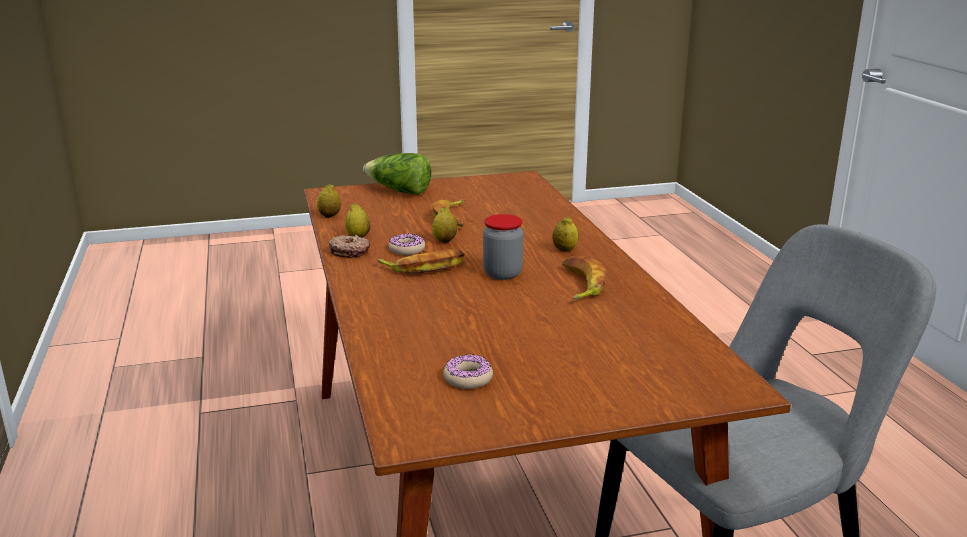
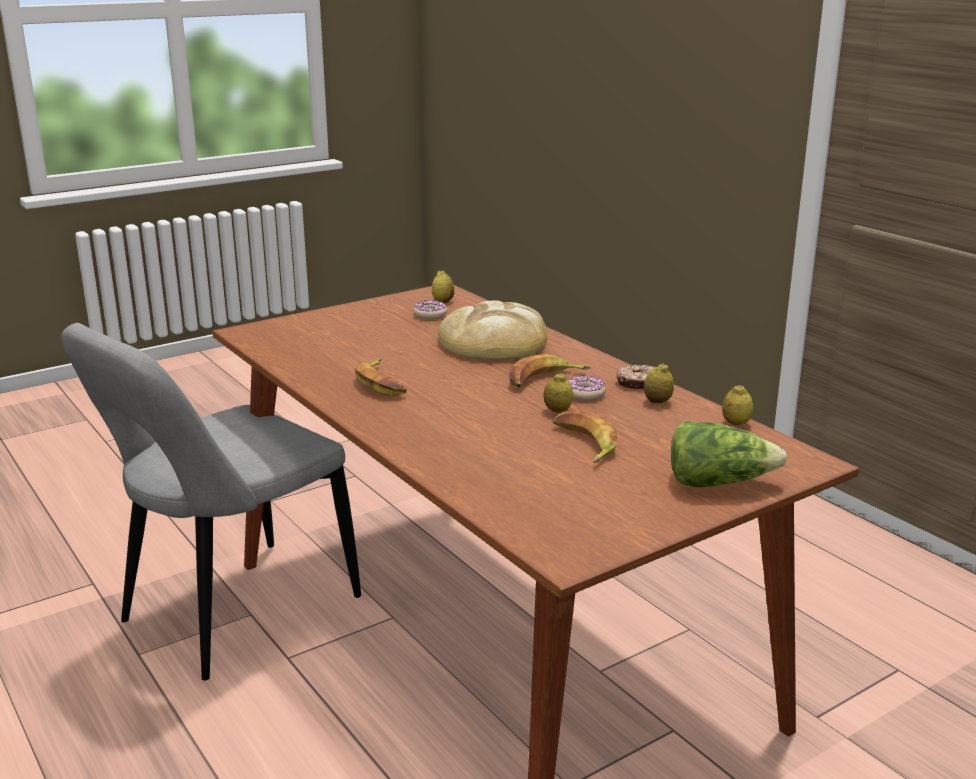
camera: 160 degrees right, 0 degrees up
(426, 318) = (494, 341): none -> bread
(502, 274) = (463, 383): jar -> none
(564, 250) = (415, 419): lemon -> lemon (443, 301)

